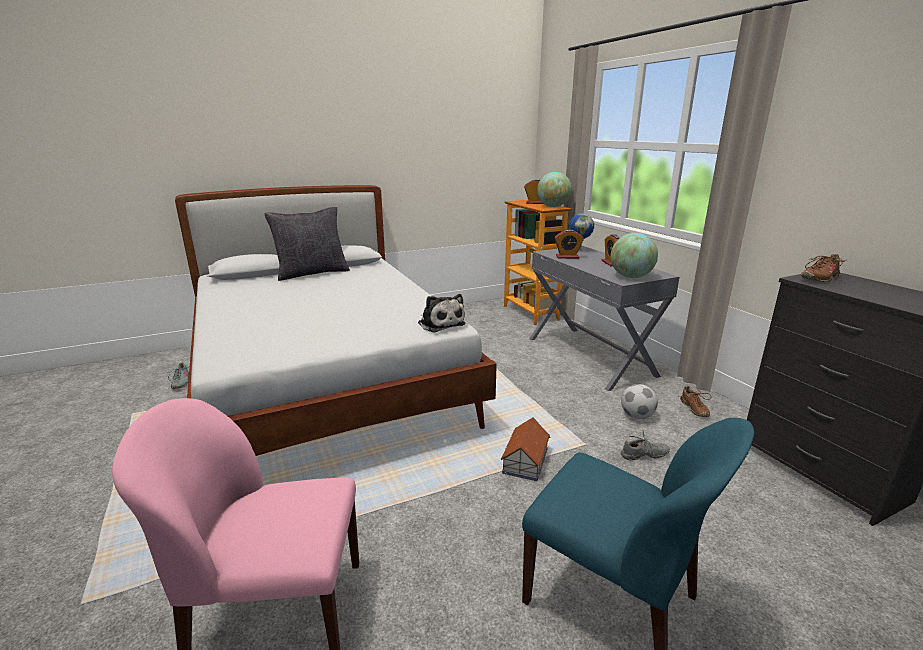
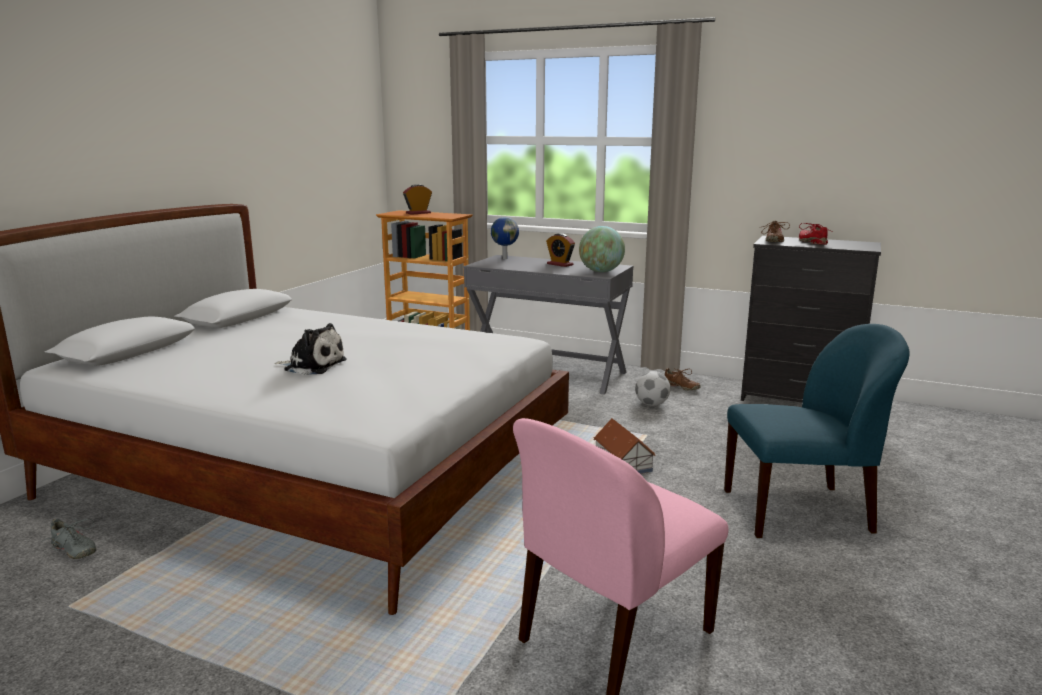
camera: 40 degrees left, 5 degrees down
(312, 273) = (222, 334): black pillow -> none
(440, 323) = (505, 341): plush toy -> plush toy (312, 365)
(553, 206) = (449, 214): globe -> none
(567, 257) = (510, 265): alarm clock -> none
(644, 455) = (695, 427): grey shoe -> none
(874, 289) = (812, 242): none -> red shoe

